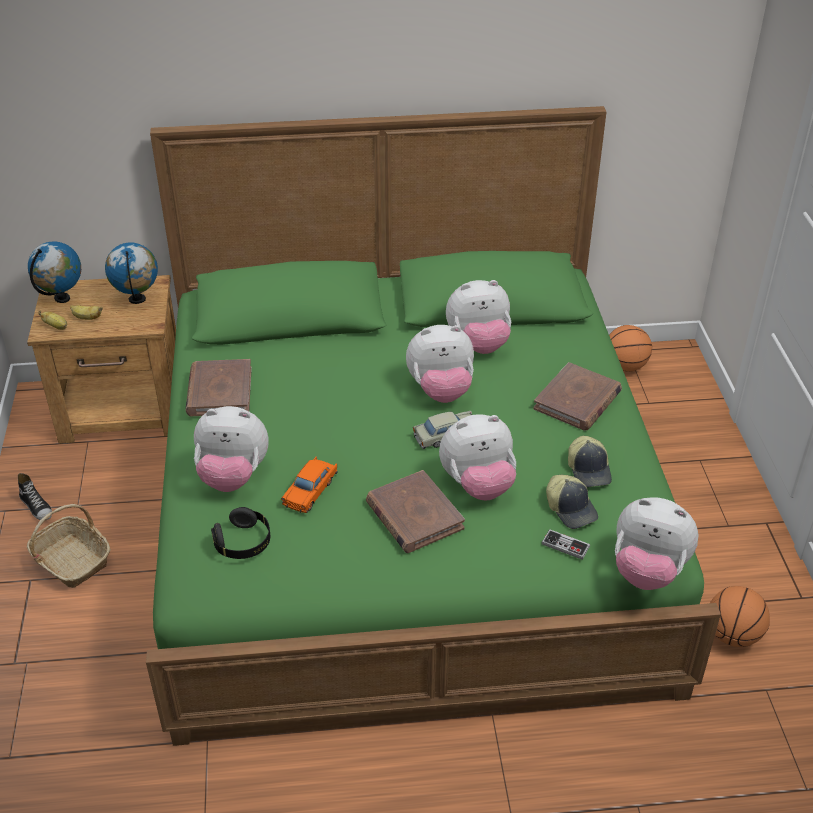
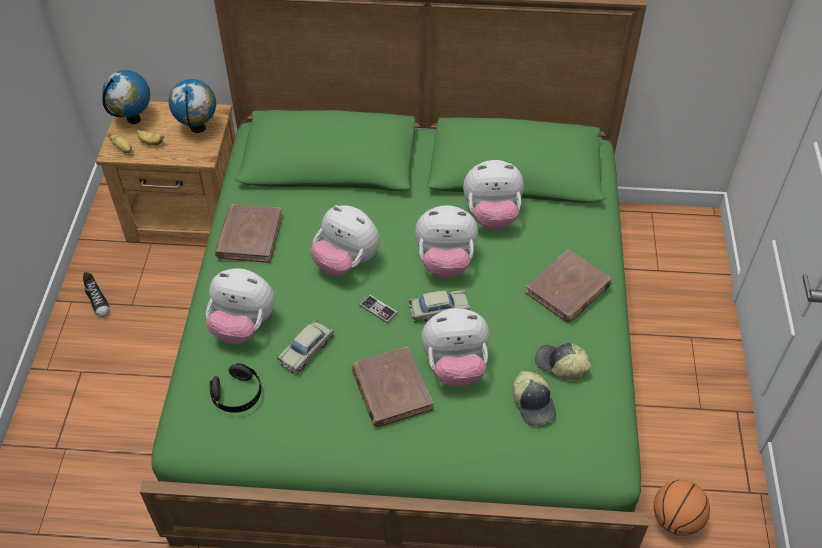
camera: 10 degrees right, 10 degrees up
(71, 560) = (117, 358): basket -> none
(310, 491) = (306, 351): orange toy car -> beige toy car
(565, 545) = (519, 440): game controller -> game controller (378, 310)
(589, 470) = (560, 365): cap -> cap turned 120 degrees clockwise
(625, 366) = (645, 228): basketball -> none
(647, 571) = (588, 477): plush toy -> plush toy (346, 262)

